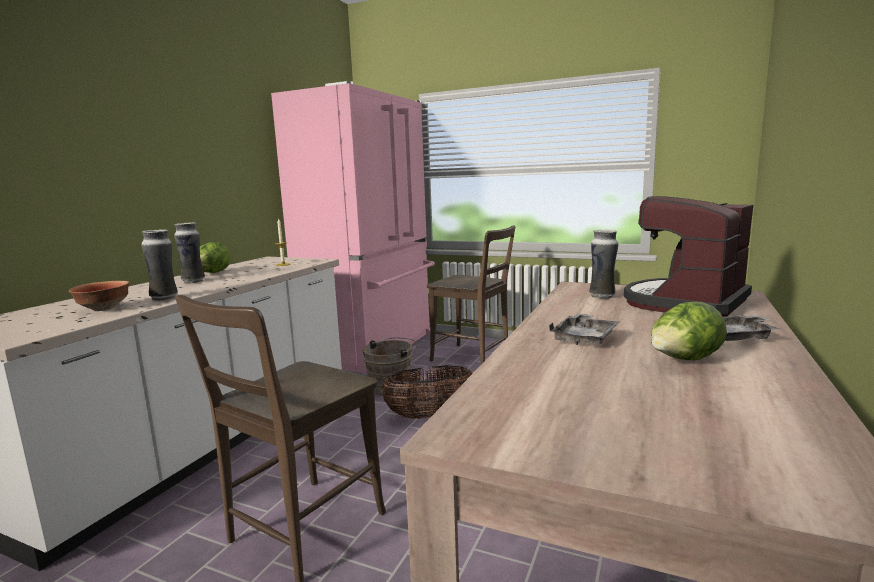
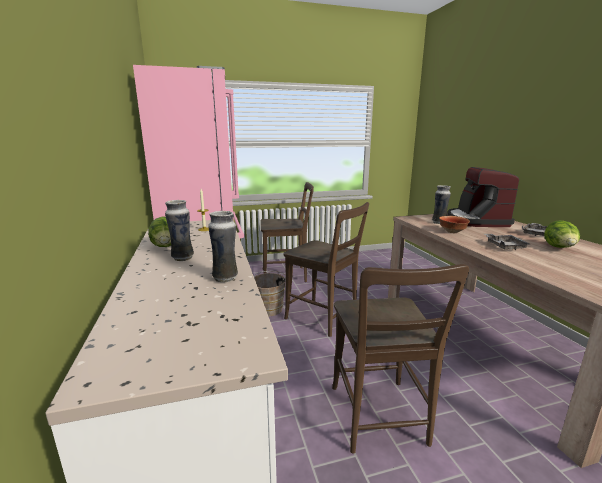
camera: 40 degrees left, 5 degrees up
(104, 309) = (208, 302): bowl -> bowl (453, 232)
(430, 416) = (324, 318): basket -> brown chair

